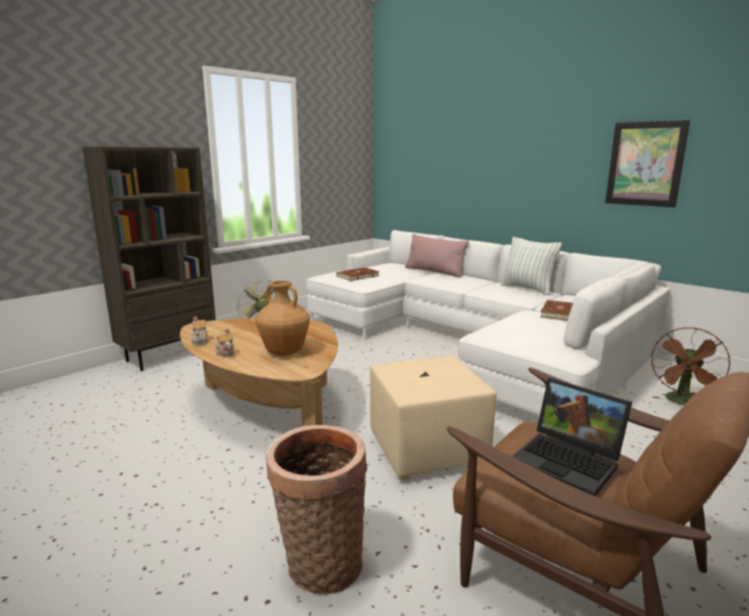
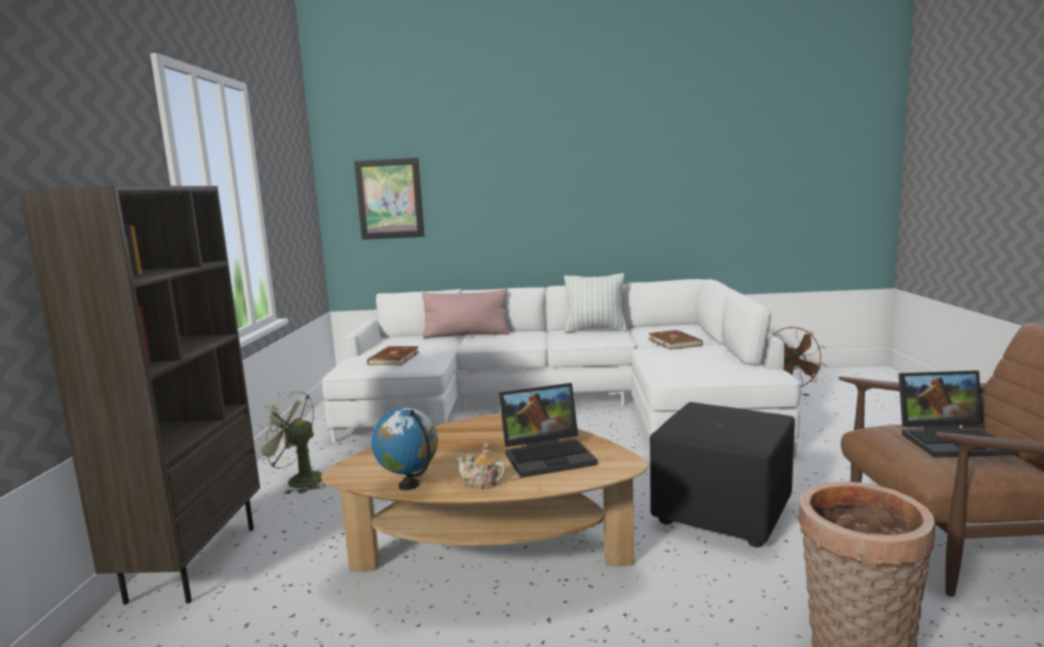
camera: 40 degrees left, 5 degrees down
(200, 341) = (409, 485): teapot -> globe
(285, 353) = (549, 455): brown vase -> laptop
(428, 451) = (724, 513): beige ottoman -> black ottoman
(645, 164) = (677, 186): picture -> picture (390, 199)

